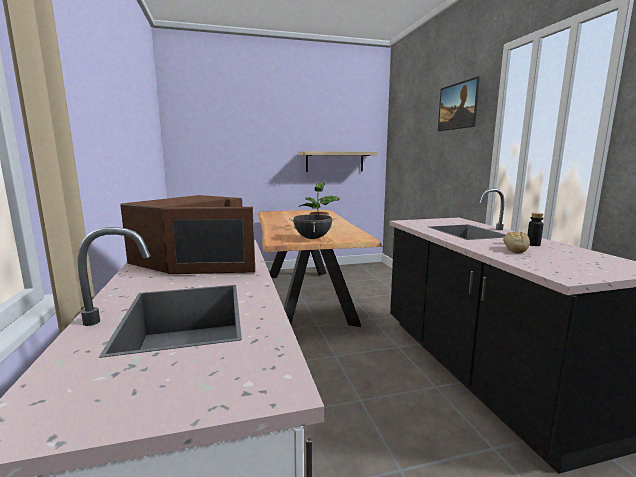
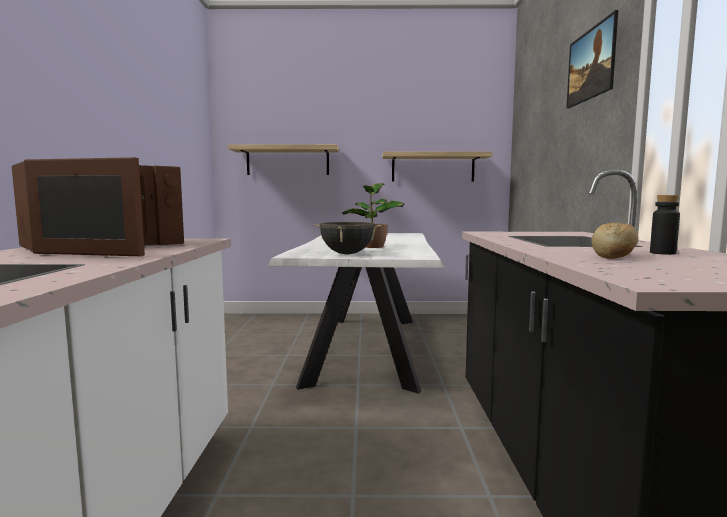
camera: 15 degrees right, 5 degrees down
(226, 156) = (287, 161): none -> shelf
(307, 297) = (367, 348): brown dining table -> white dining table

